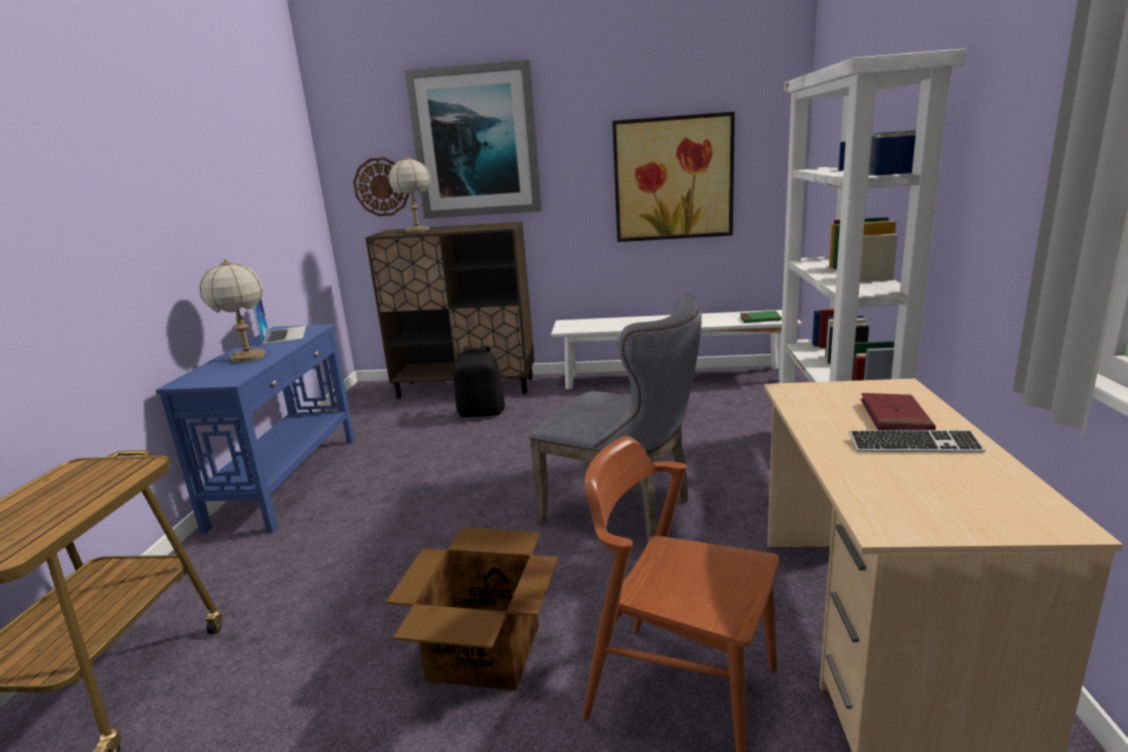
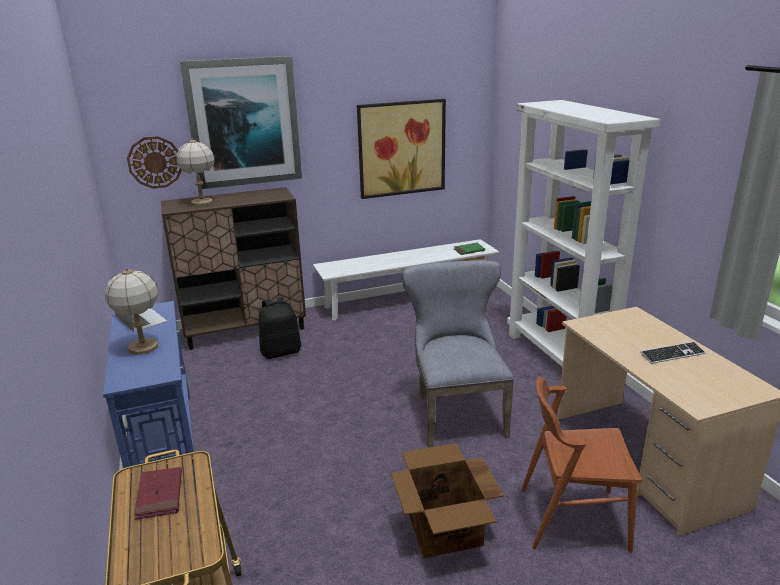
camera: 25 degrees left, 5 degrees up
(626, 509) = (456, 412): grey chair -> grey chair turned 105 degrees counterclockwise
(895, 417) = (649, 336): red book -> red book (159, 495)

